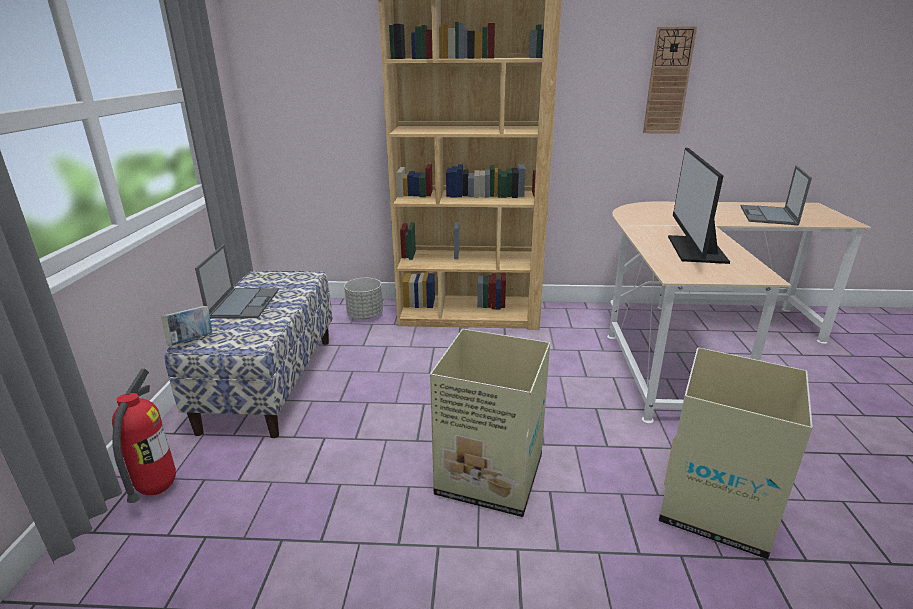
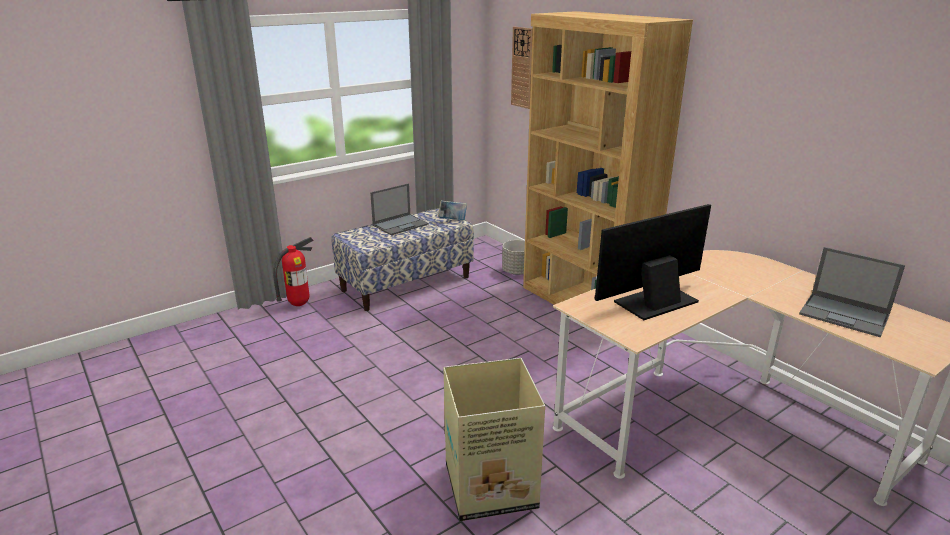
camera: 50 degrees right, 0 degrees up
(191, 341) = (348, 234): book -> book (452, 220)
(487, 475) = (415, 386): cardboard box -> none
(668, 81) = (797, 131): wall clock -> wall clock (522, 68)
(768, 215) = (845, 315): laptop -> laptop turned 120 degrees counterclockwise

